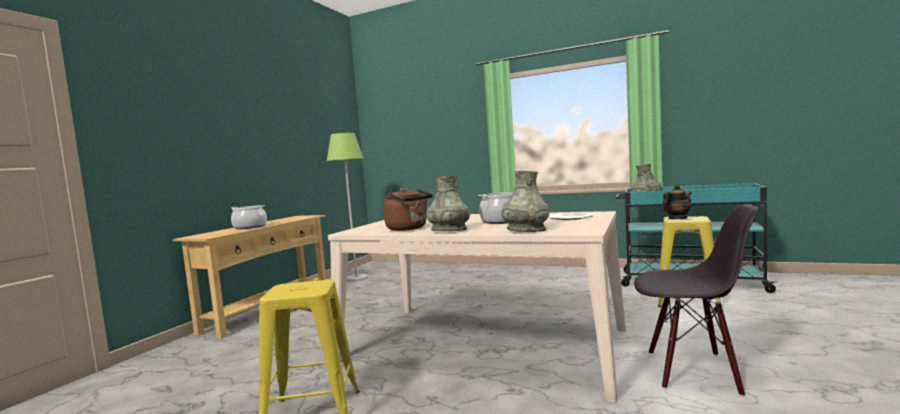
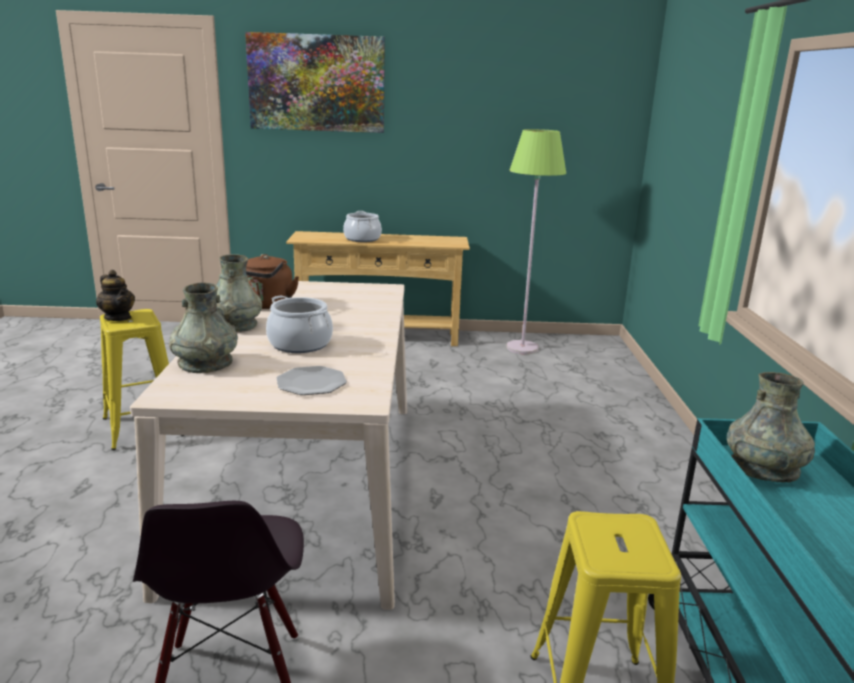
camera: 65 degrees right, 15 degrees up
(175, 100) = (316, 83): none -> picture
(677, 219) = (609, 528): teapot -> teapot (118, 318)

